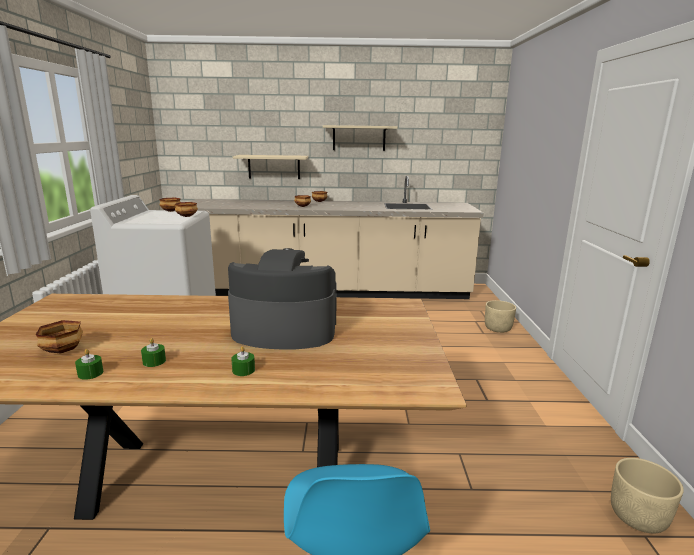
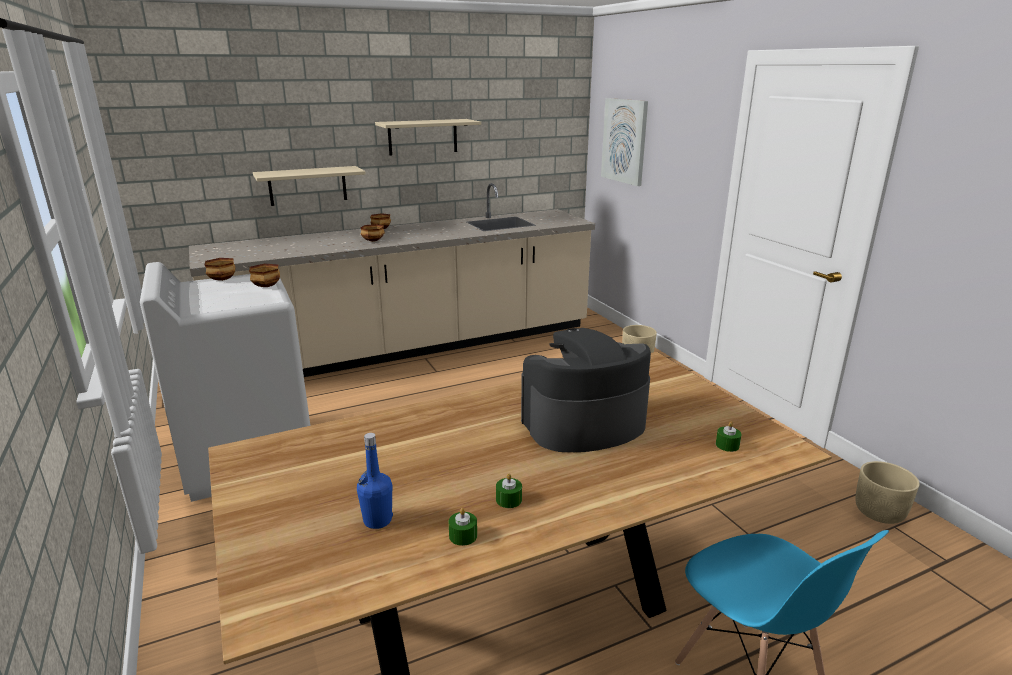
camera: 25 degrees left, 5 degrees up
(61, 350) = (377, 520): bowl -> blue bottle
(243, 370) = (613, 481): green candle -> green candle (727, 445)
(519, 146) = (625, 141): none -> picture

